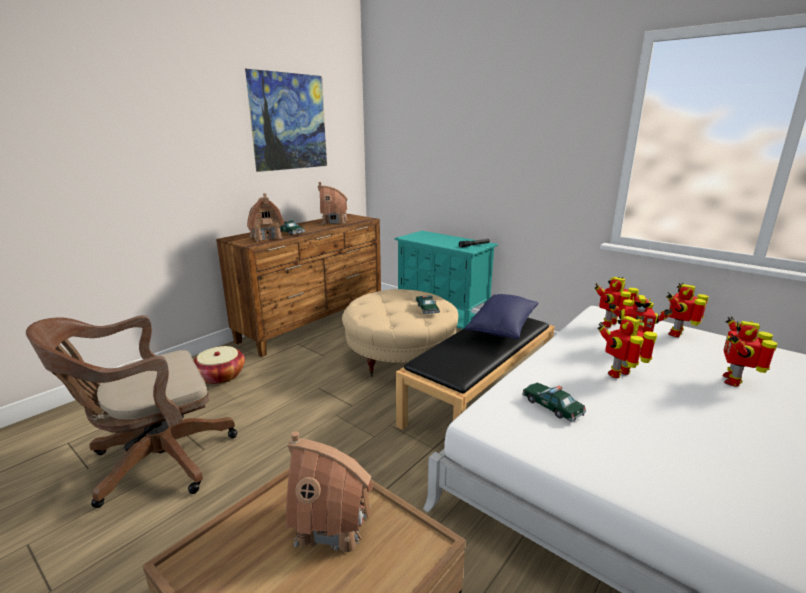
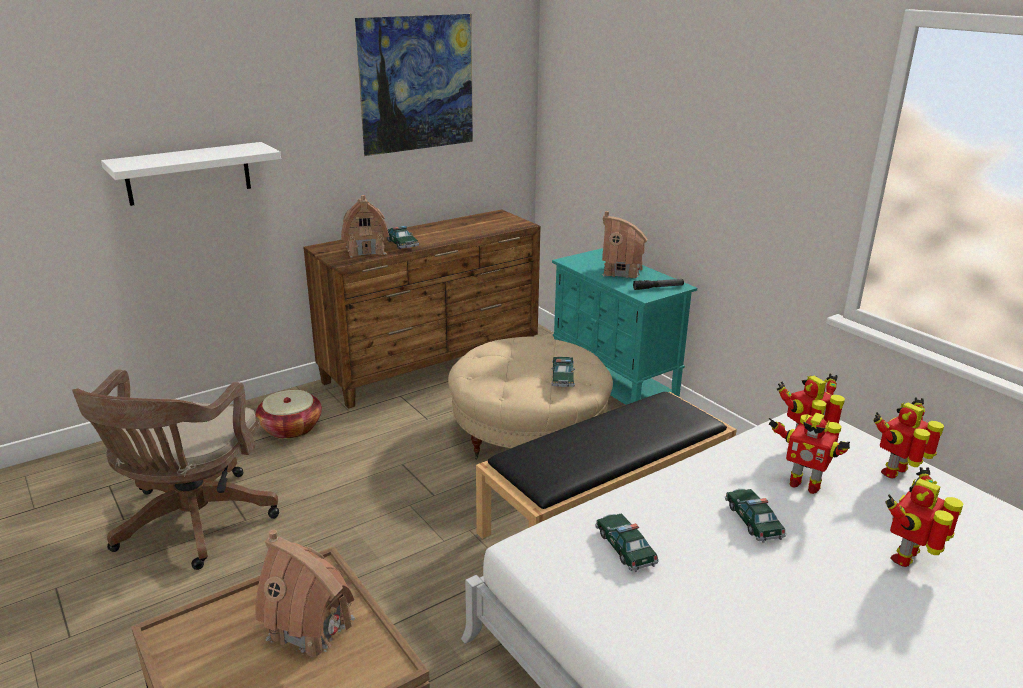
camera: 15 degrees right, 5 degrees up
(121, 178) = (188, 173): none -> white shelf
(155, 462) = (191, 525): brown office chair -> brown office chair turned 60 degrees counterclockwise
(334, 222) = (471, 226): toy house -> toy house (621, 271)
(503, 328) = (651, 423): blue pillow -> none
(621, 374) = (753, 521): toy robot -> toy car

